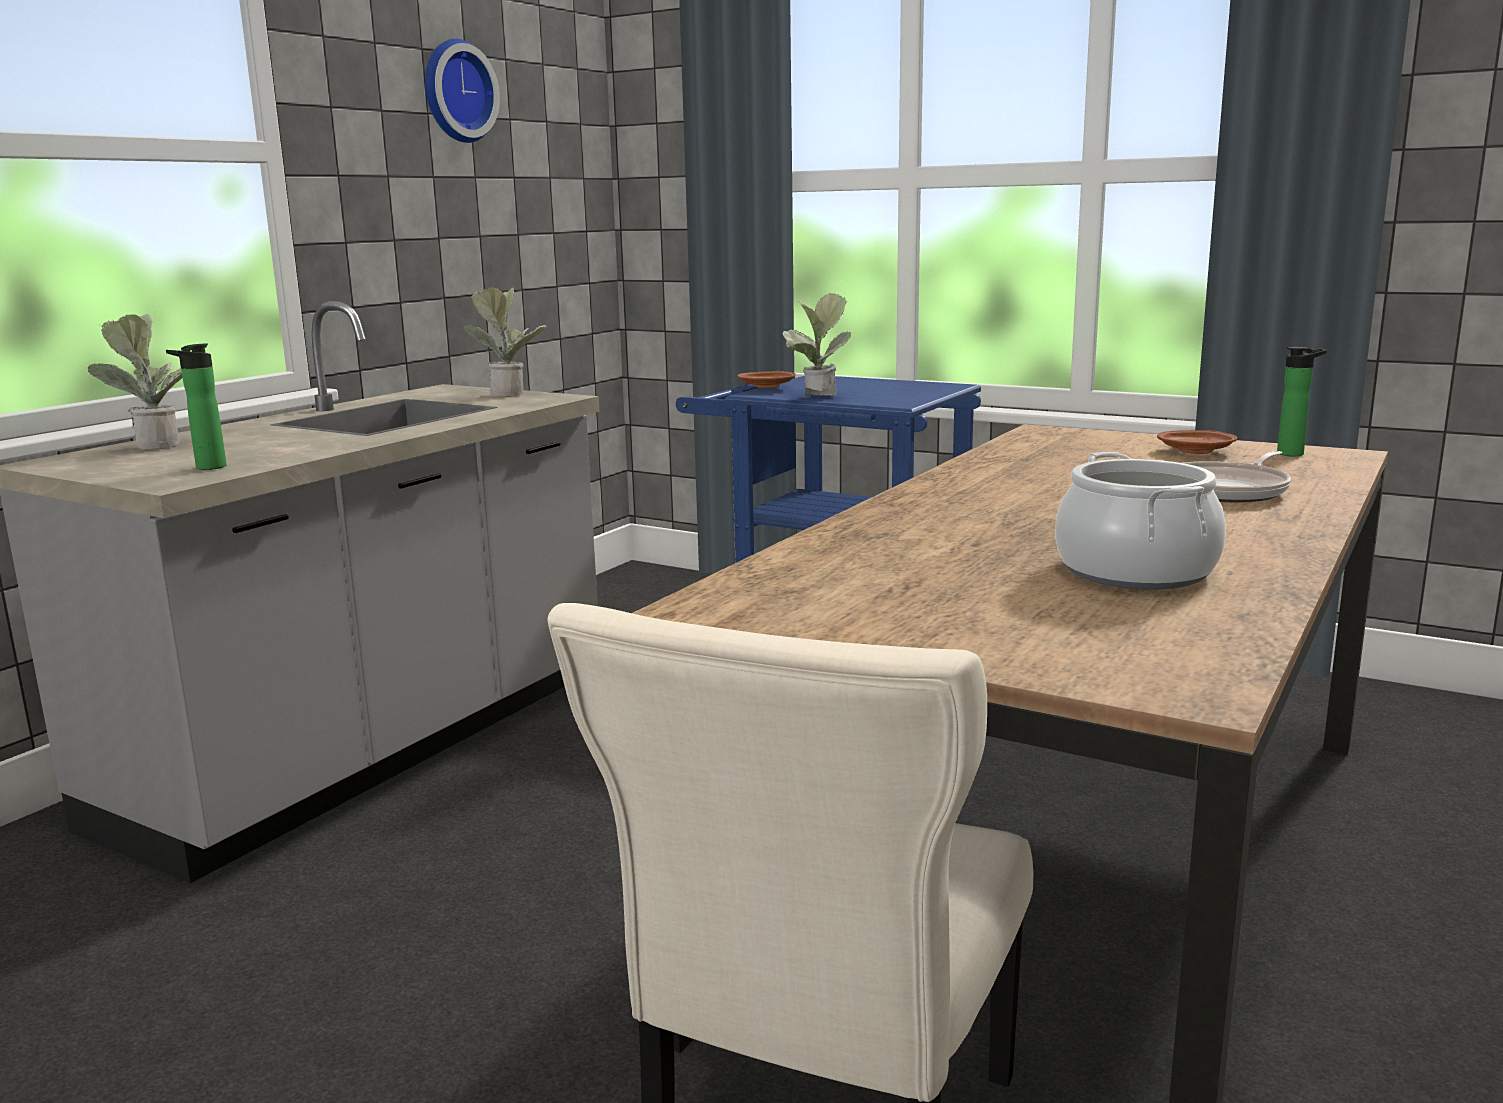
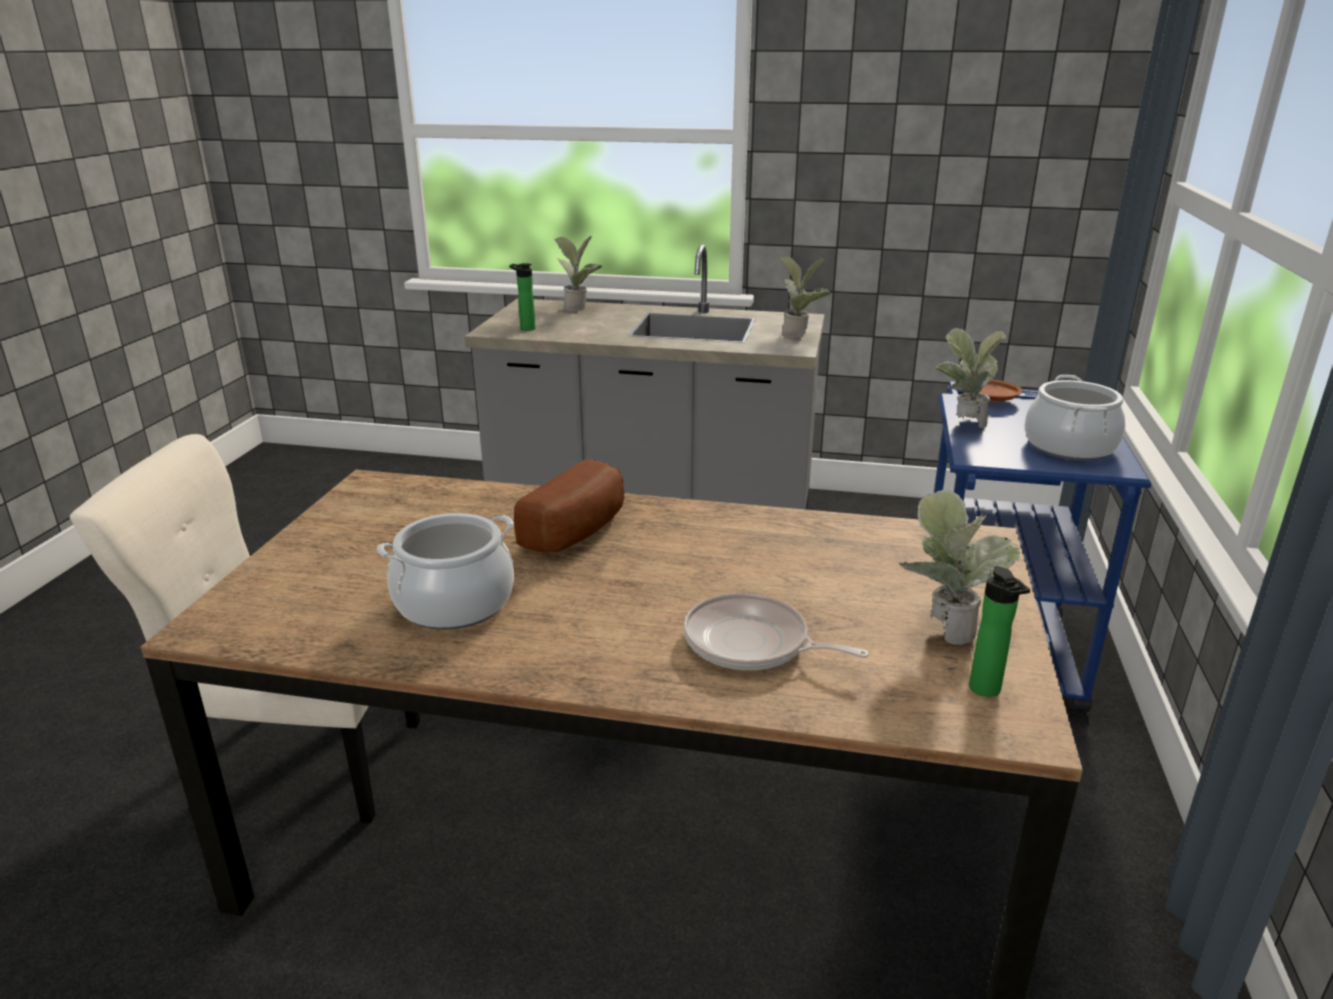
camera: 70 degrees right, 10 degrees up
(455, 92) = (928, 85): wall clock -> none
(898, 388) = (1069, 447): none -> cooking pot
(959, 521) = (579, 531): none -> bread
(1196, 452) = (944, 627): brown plate -> potted plant

